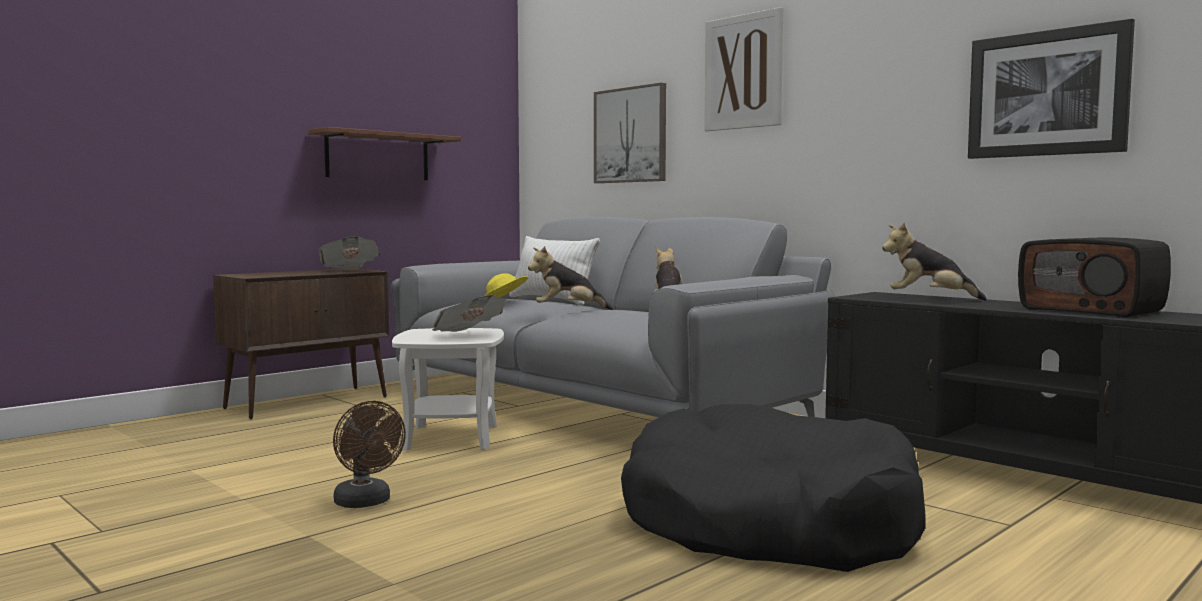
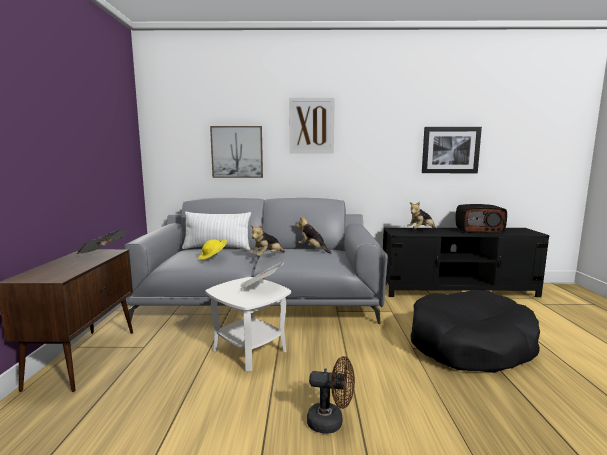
camera: 45 degrees left, 5 degrees up
(377, 156) = (83, 165): brown shelf -> none

